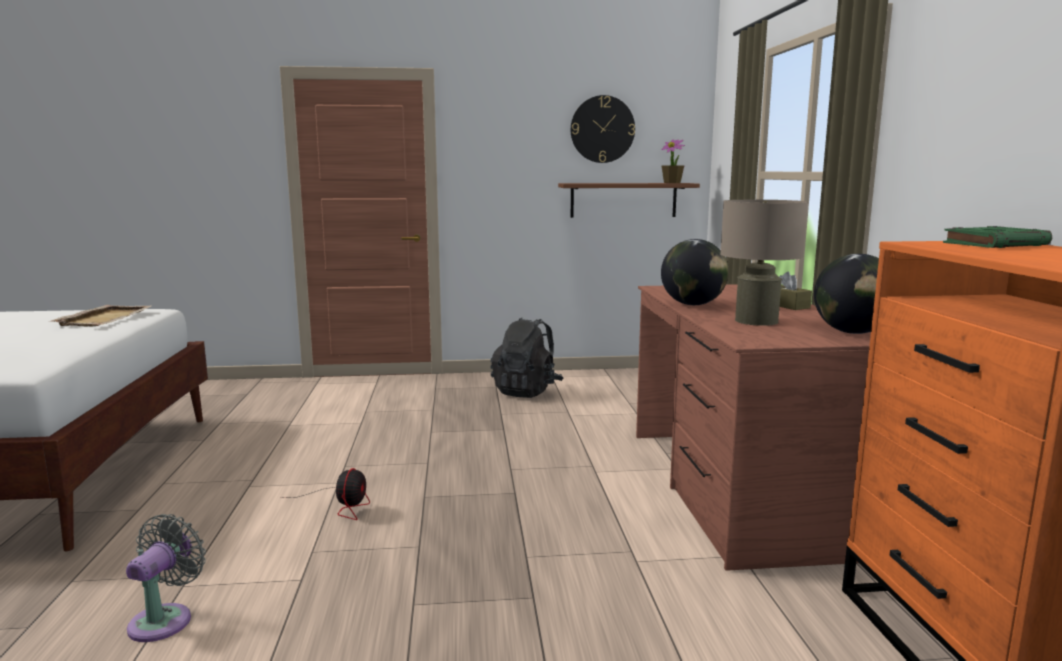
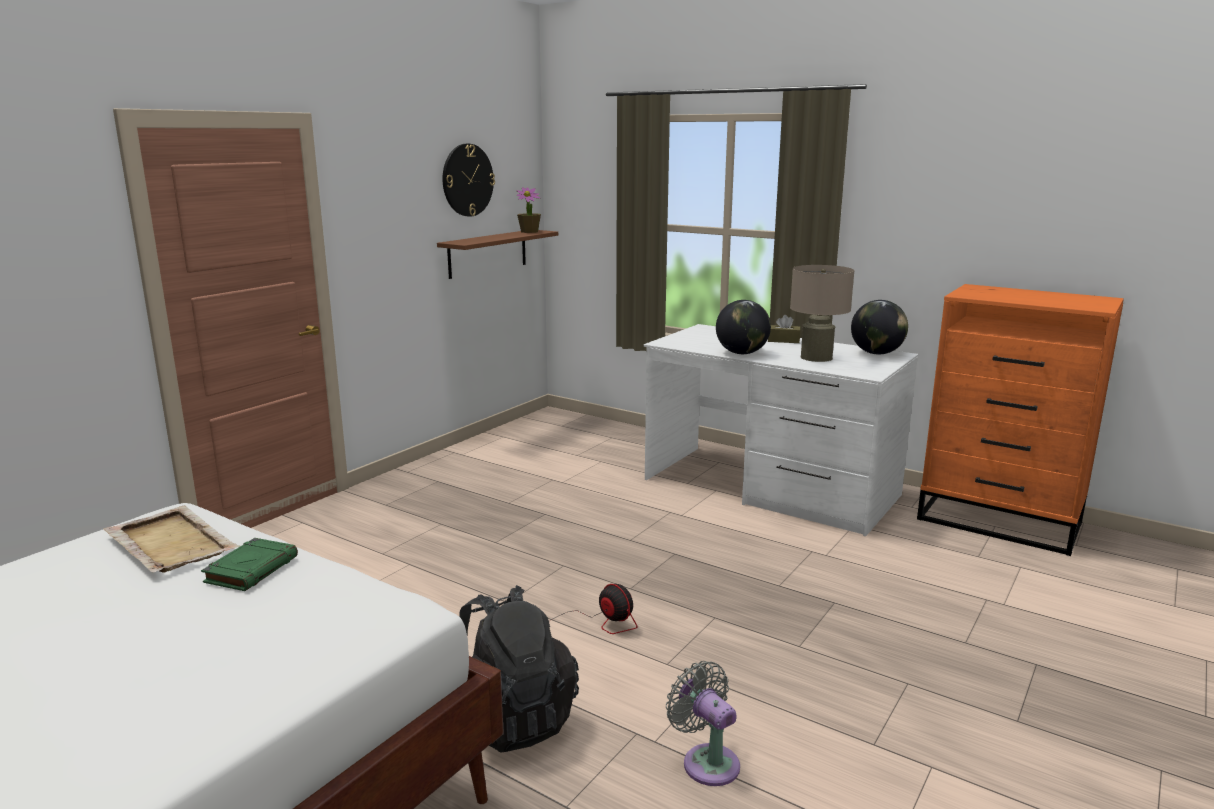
camera: 50 degrees left, 5 degrees up
(527, 391) = (475, 475): black backpack -> black backpack (511, 718)
(738, 488) = (770, 487): brown desk -> white desk
(995, 244) = (986, 290): green book -> green book (252, 569)

